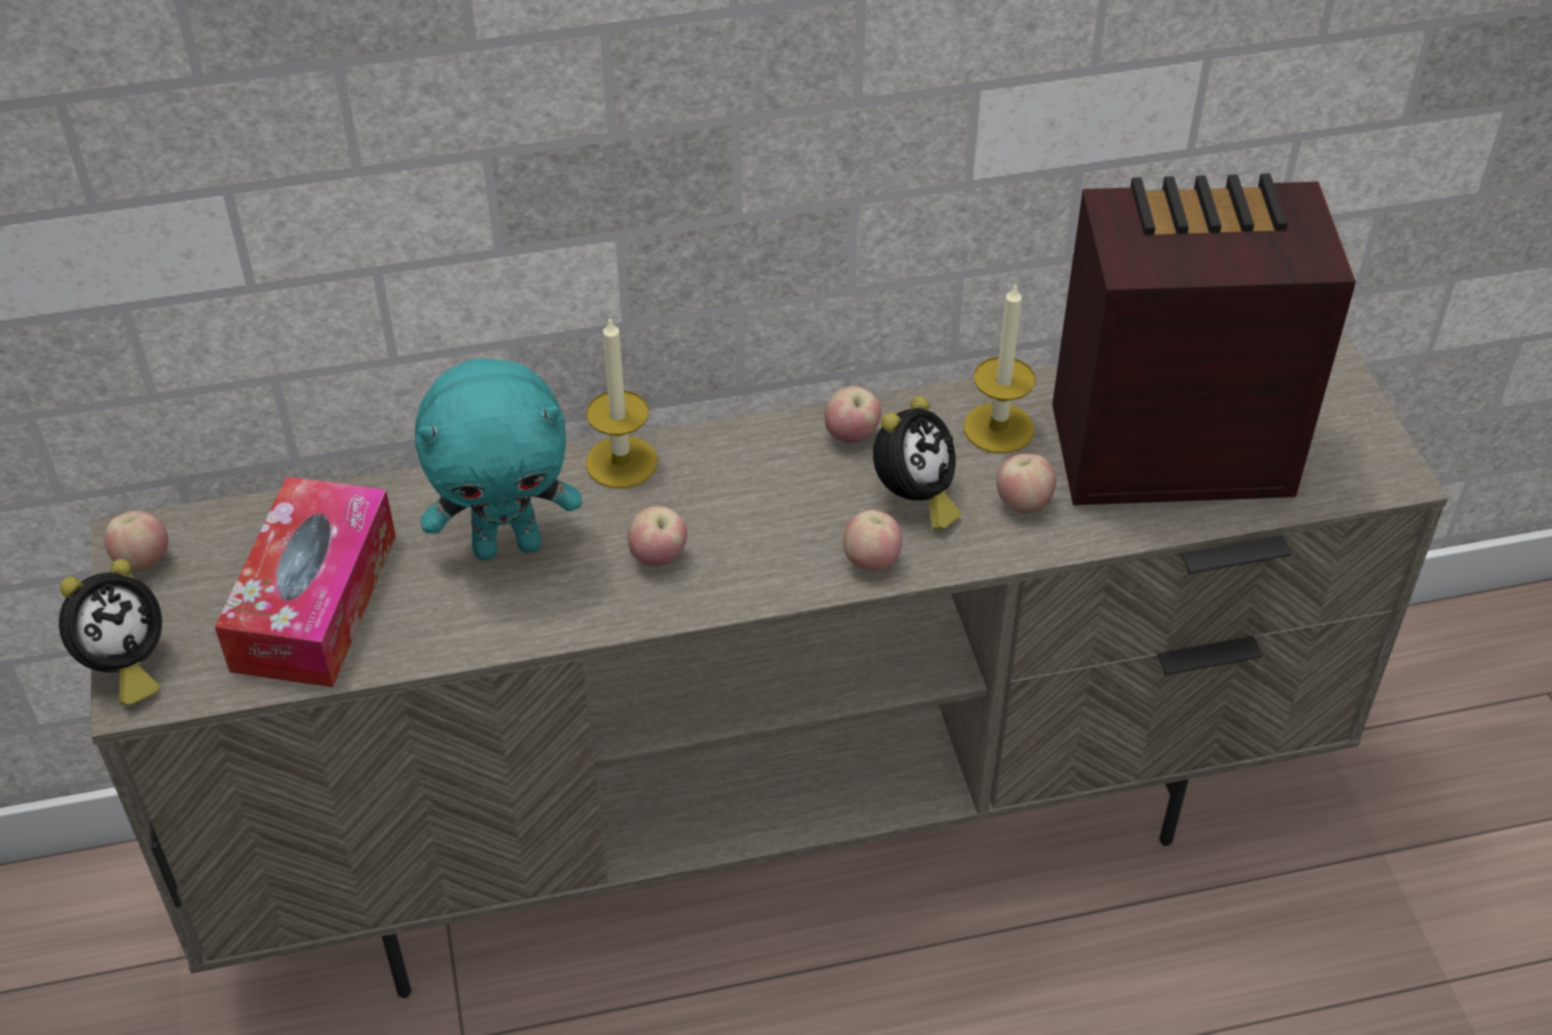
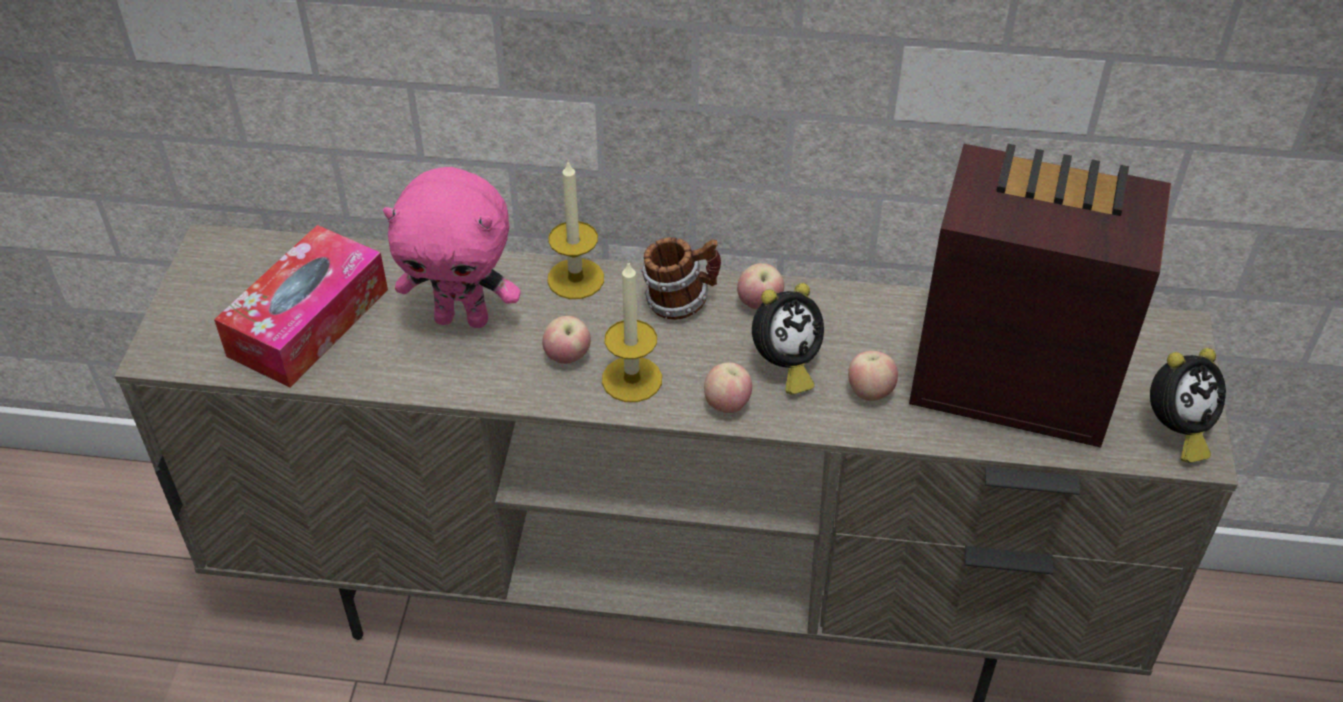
camera: 20 degrees right, 0 degrees up
(124, 666) = (159, 333): alarm clock -> alarm clock (1175, 430)
(143, 561) = (209, 262): apple -> none
(508, 545) = (463, 318): turquoise plush toy -> pink plush toy
(759, 457) = (680, 301): none -> mug
(998, 428) = (879, 327): candle -> candle (632, 379)

